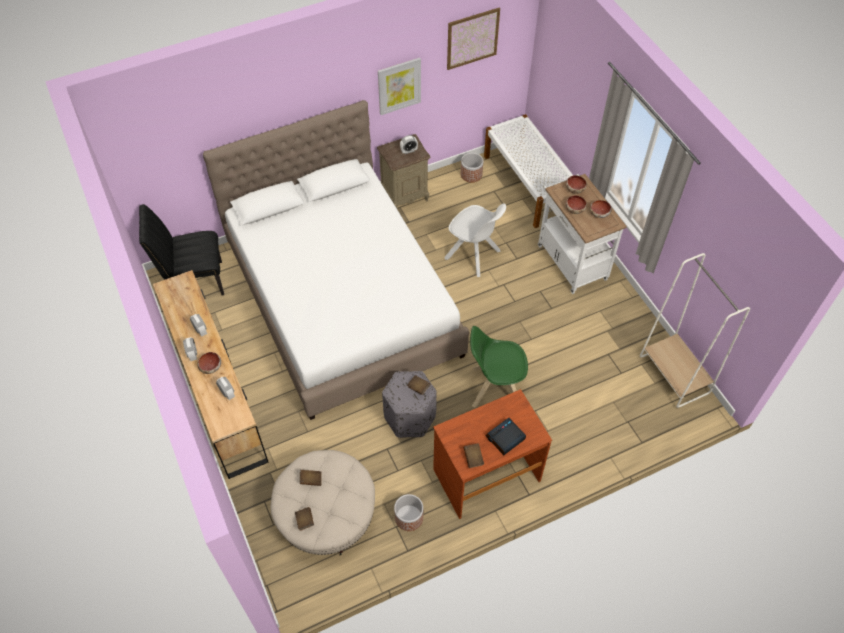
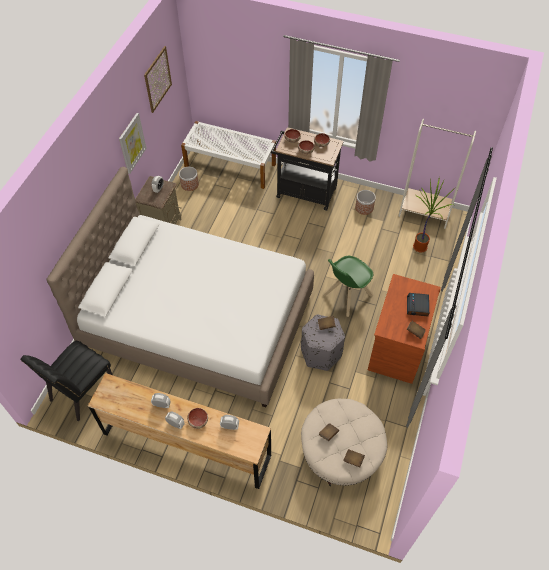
camera: 45 degrees left, 0 degrees up
(409, 517) = (386, 408): planter -> planter (364, 208)
(473, 255) = (247, 231): white chair -> none
(570, 261) = (304, 193): white cart -> black cart
(628, 403) = (420, 246): none -> potted plant

